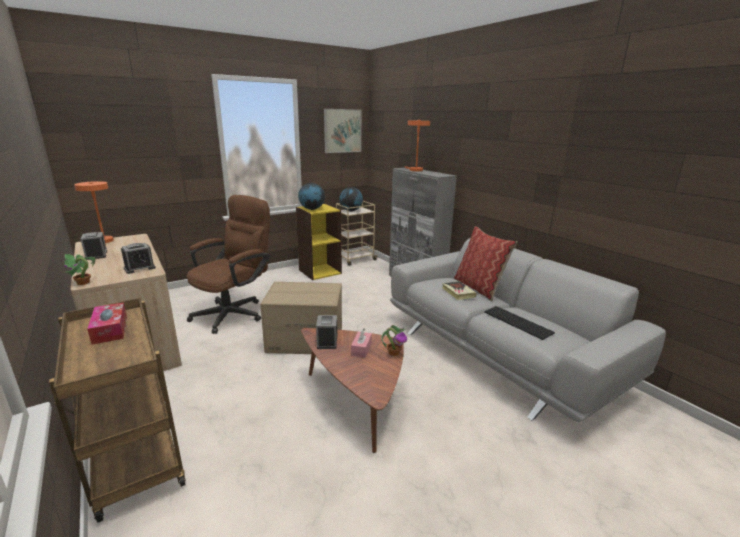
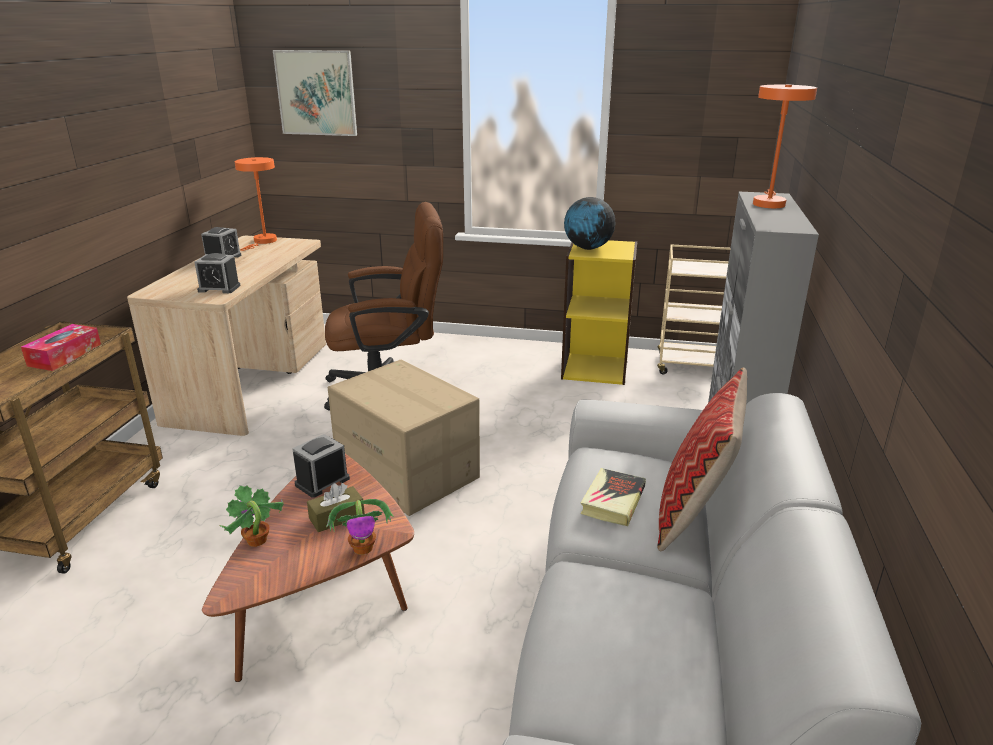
camera: 45 degrees right, 5 degrees up
(83, 283) = (148, 291): potted plant -> potted plant (256, 541)
(342, 131) = (712, 95): picture -> picture (316, 93)
(351, 210) = (694, 265): globe -> none
(361, 349) = (337, 517): pink tissue box -> brown tissue box
(519, 322) = (603, 620): keyboard -> none

